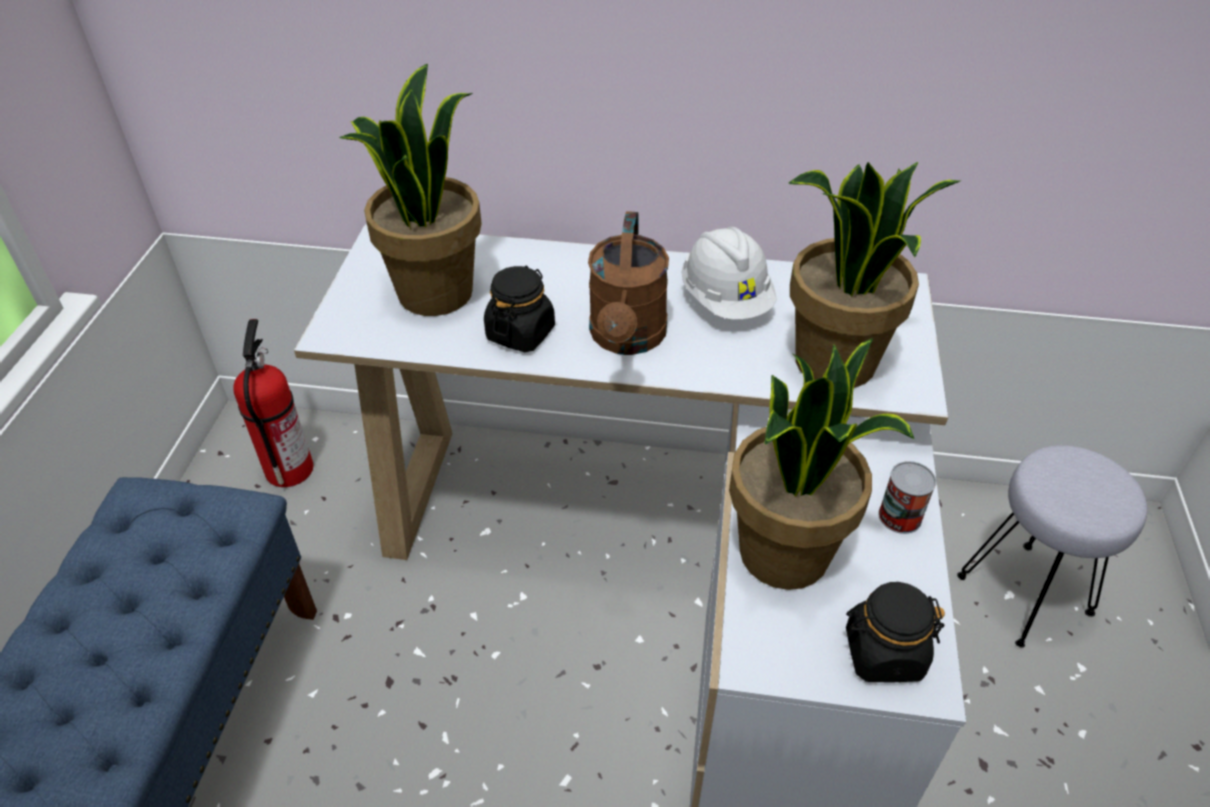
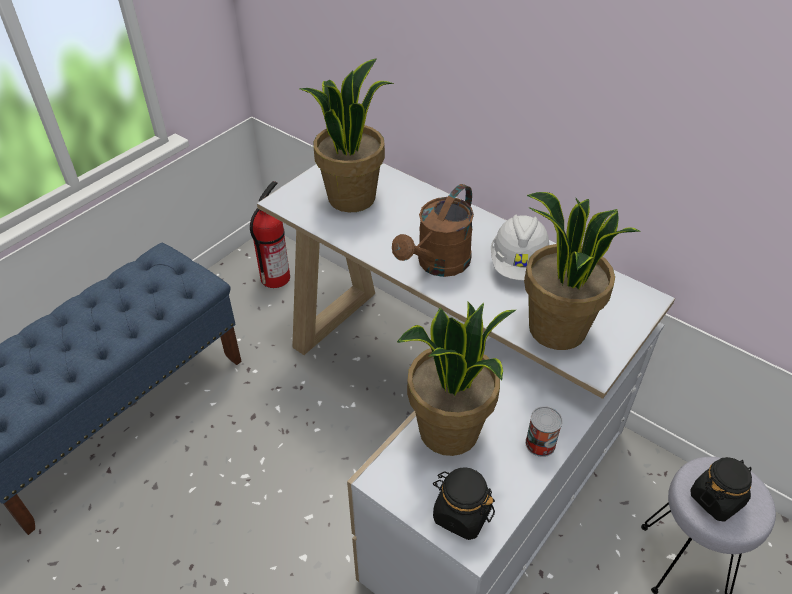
camera: 30 degrees right, 0 degrees up
(520, 333) = (380, 238): black jar -> black jar (716, 499)

